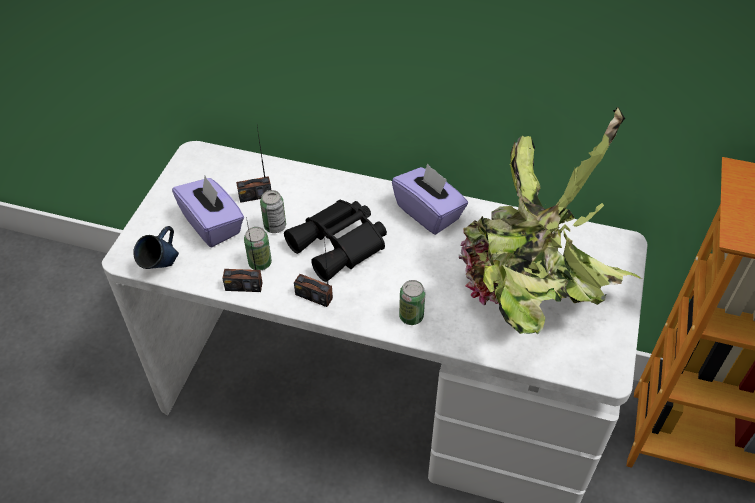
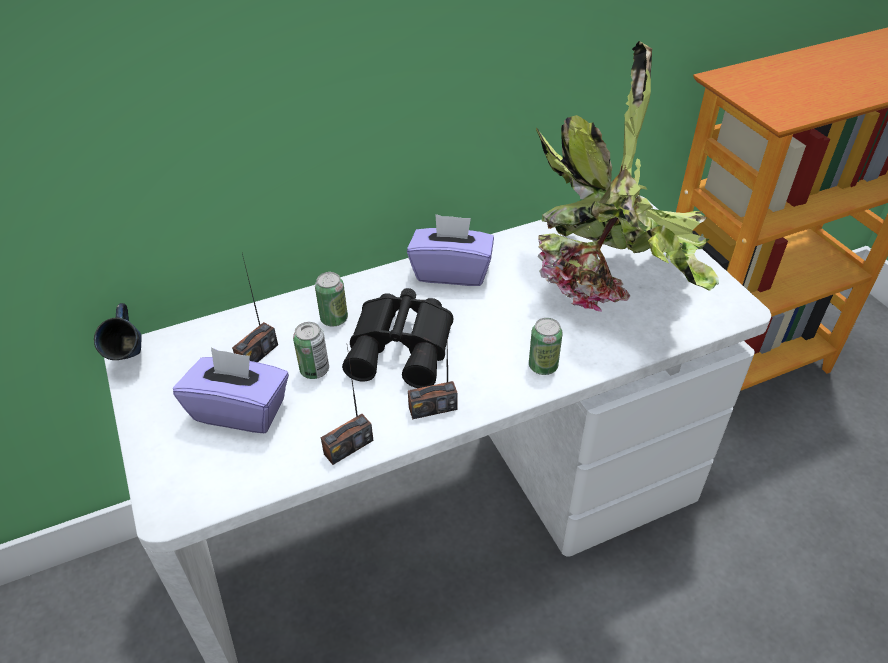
camera: 40 degrees left, 5 degrees down
(162, 267) = (229, 490): blue mug -> blue mug (131, 359)
(260, 263) = (339, 414): can -> can (334, 319)

